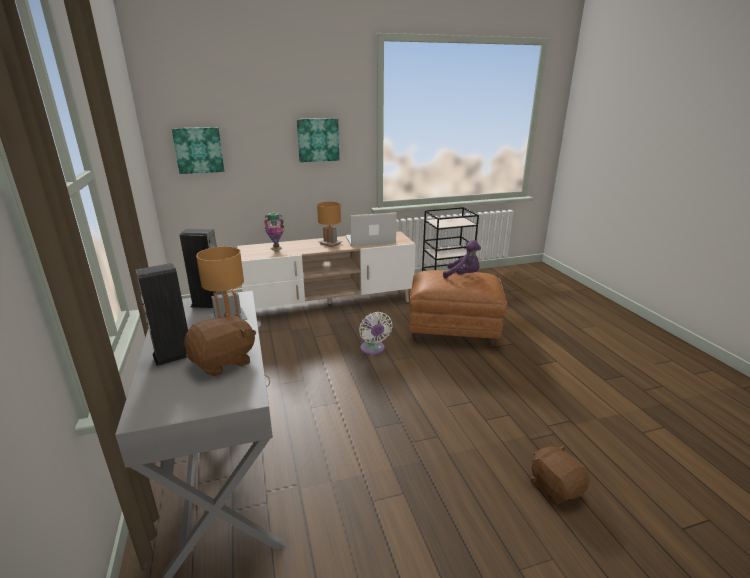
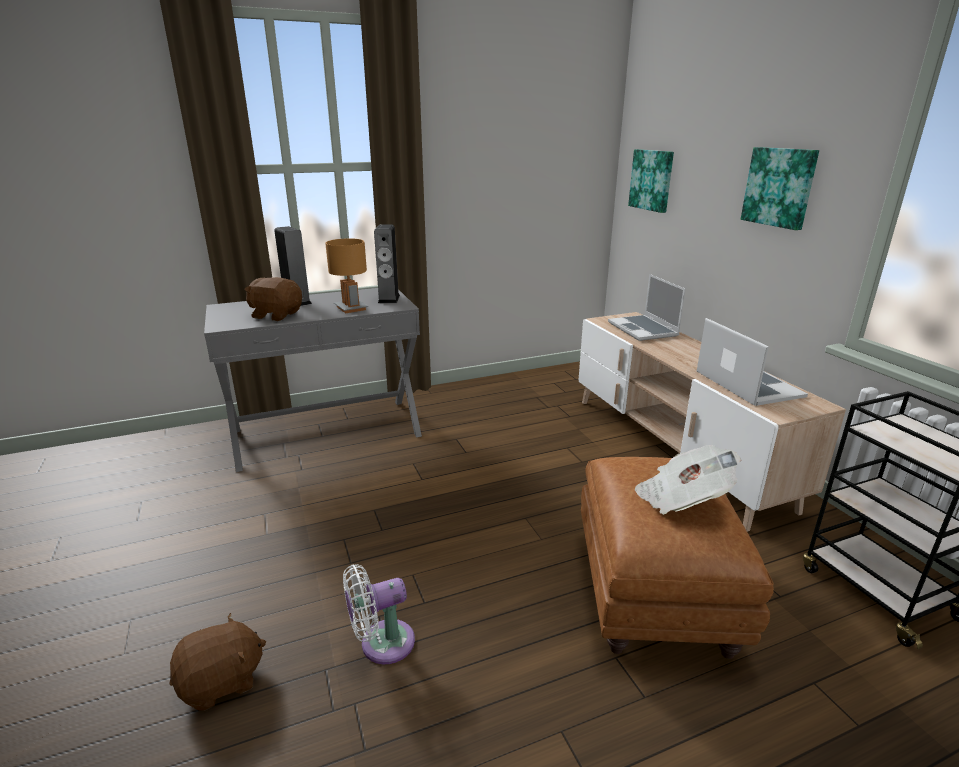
camera: 85 degrees right, 0 degrees up
(223, 362) = (276, 315): brown plush toy -> brown plush toy turned 150 degrees clockwise
(276, 248) = (643, 329): vase -> laptop
(330, 244) = (694, 357): brown table lamp -> none
(373, 349) = (550, 498): white fan -> white fan (382, 644)
(463, 276) = (682, 498): purple plush toy -> newspaper

